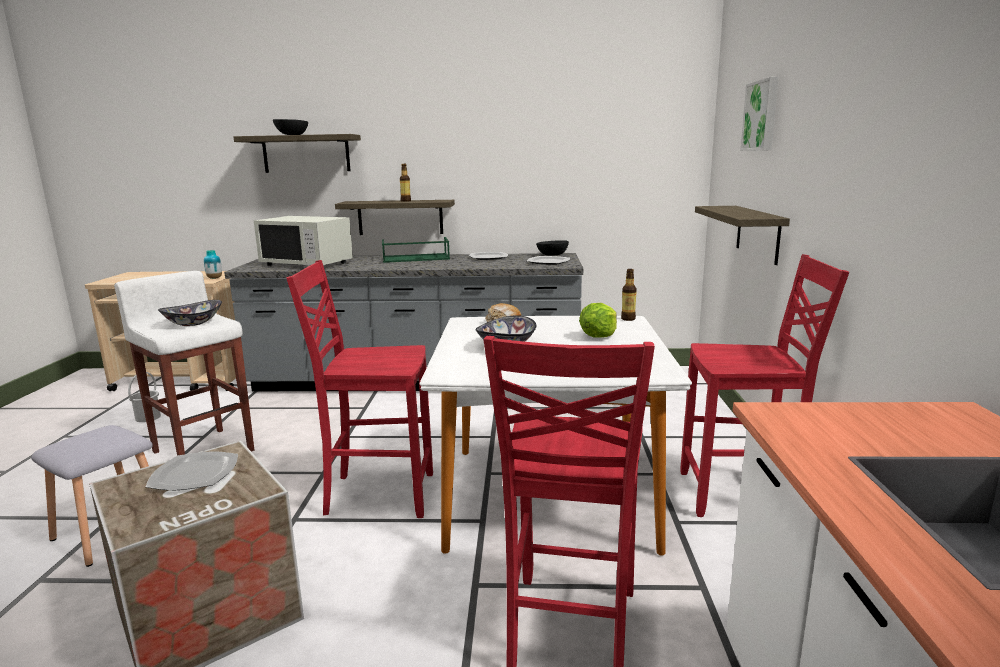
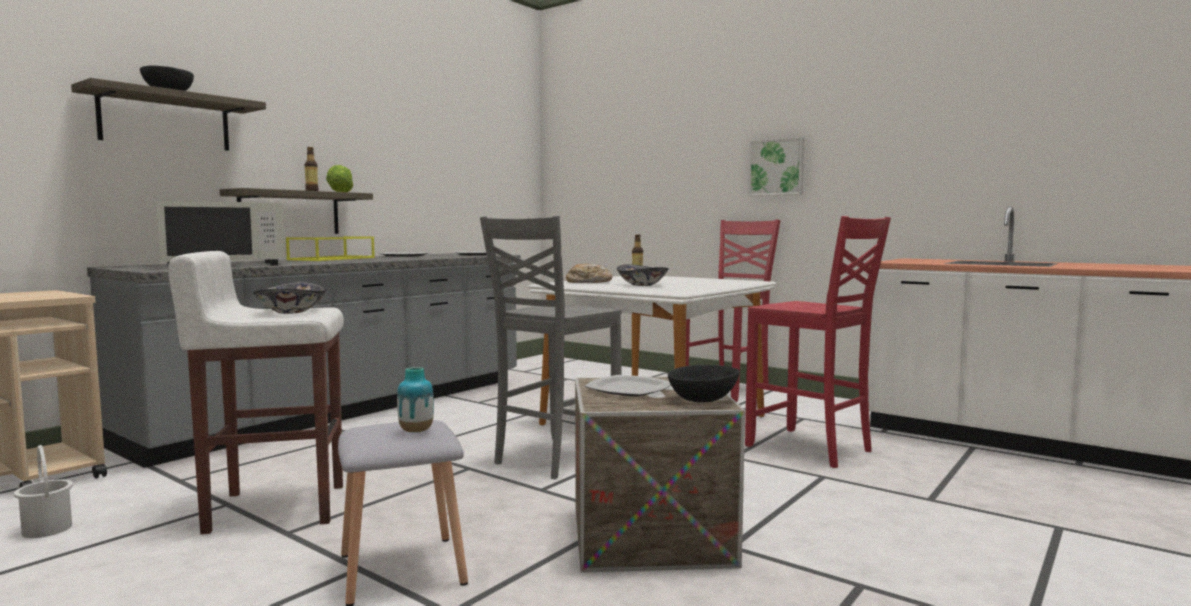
camera: 55 degrees left, 10 degrees down
(214, 278) = (60, 294): vase -> vase (416, 431)
(377, 494) = (554, 458): red chair -> grey chair
(415, 258) = (332, 259): green tray -> yellow tray
(553, 255) = (451, 253): black bowl -> black bowl (703, 400)
(598, 336) = (662, 279): lettuce -> lettuce (340, 192)
(758, 233) = (644, 218): shelf -> none
(762, 116) = (634, 134): picture -> picture (777, 167)

